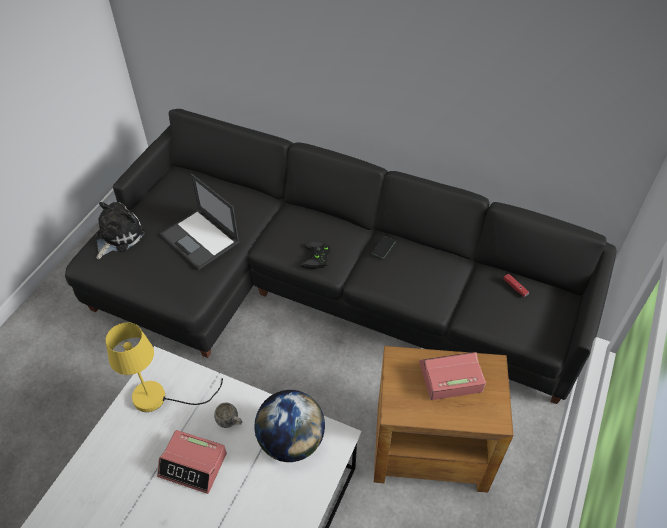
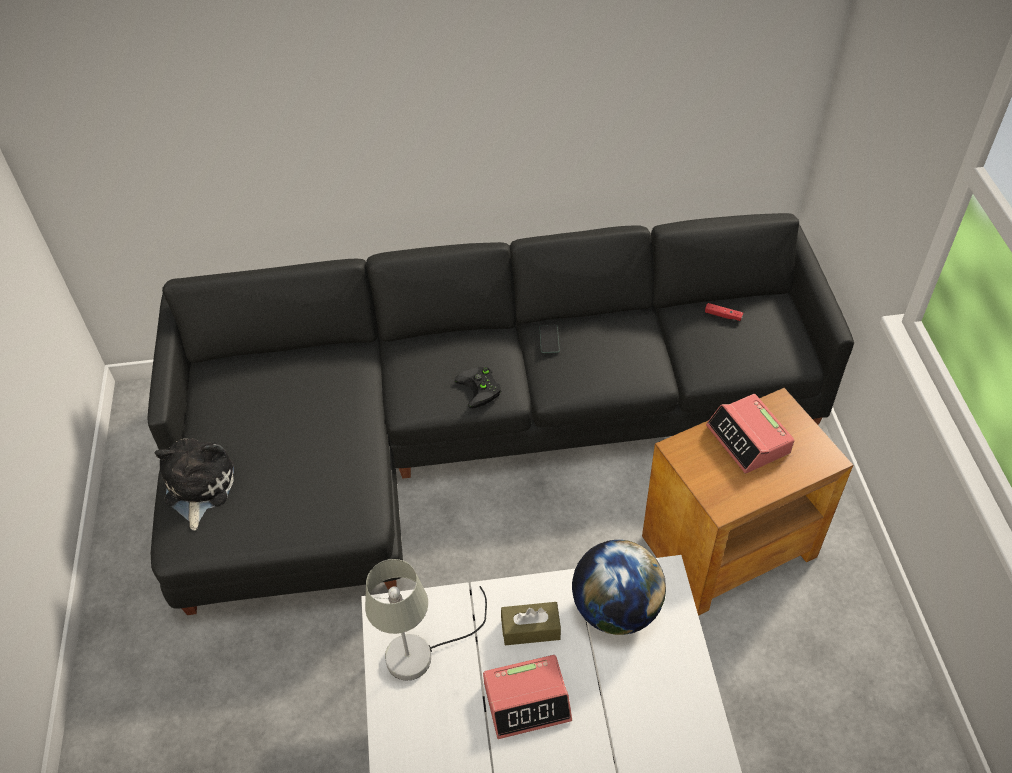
camera: 30 degrees left, 0 degrees up
(160, 397) = (421, 651): yellow table lamp -> grey table lamp
(200, 239) = (317, 436): laptop -> none
(230, 422) = (530, 629): white mug -> brown tissue box
(450, 377) = (748, 440): alarm clock -> alarm clock turned 75 degrees counterclockwise

